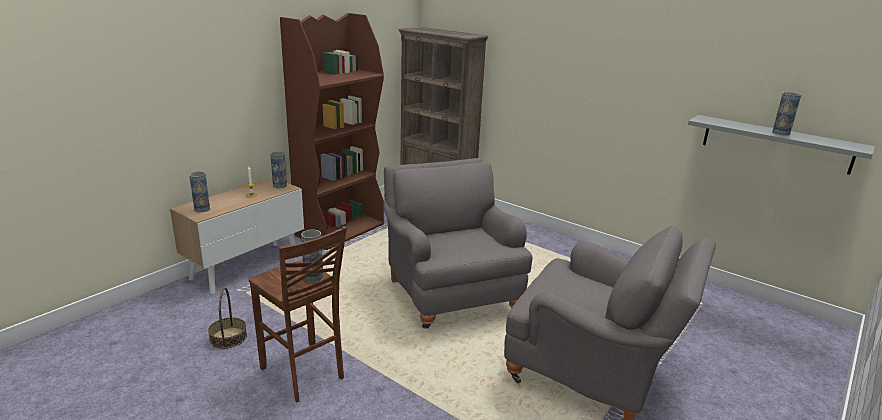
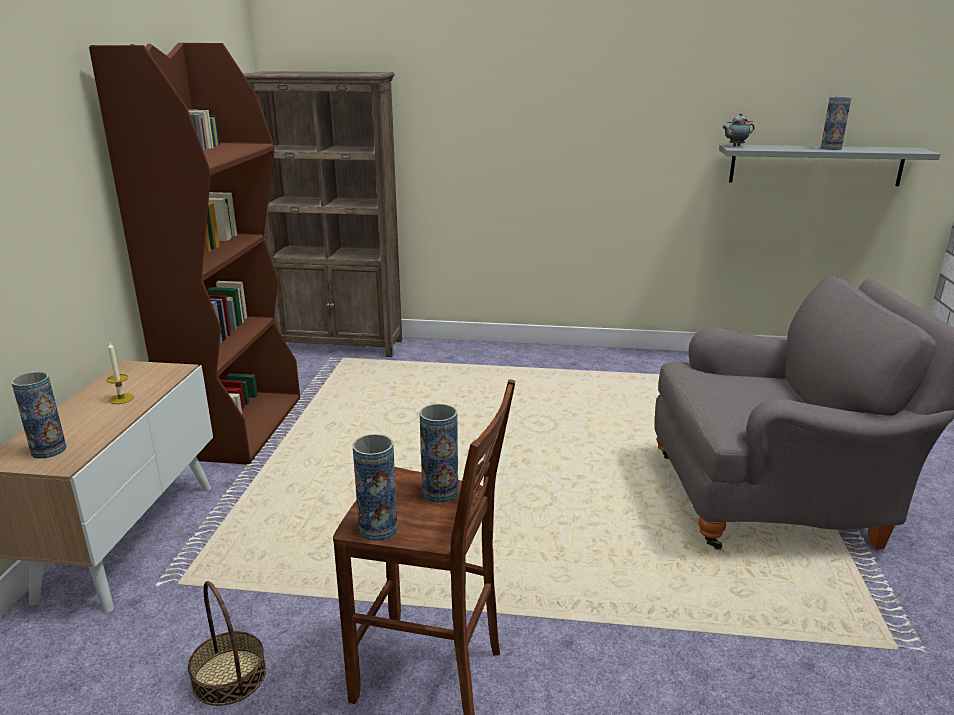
camera: 30 degrees left, 0 degrees up
(280, 185) = (155, 370): vase -> vase (378, 528)
(450, 292) = (501, 463): grey armchair -> none
(704, 118) = (735, 146): none -> teapot

